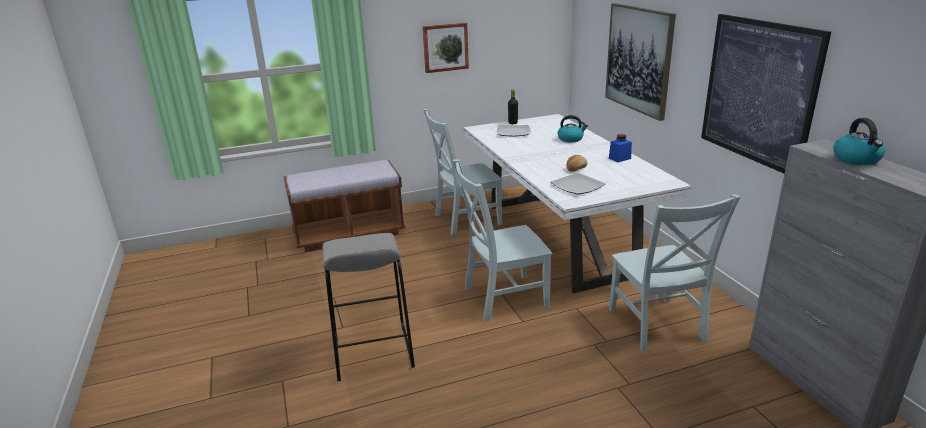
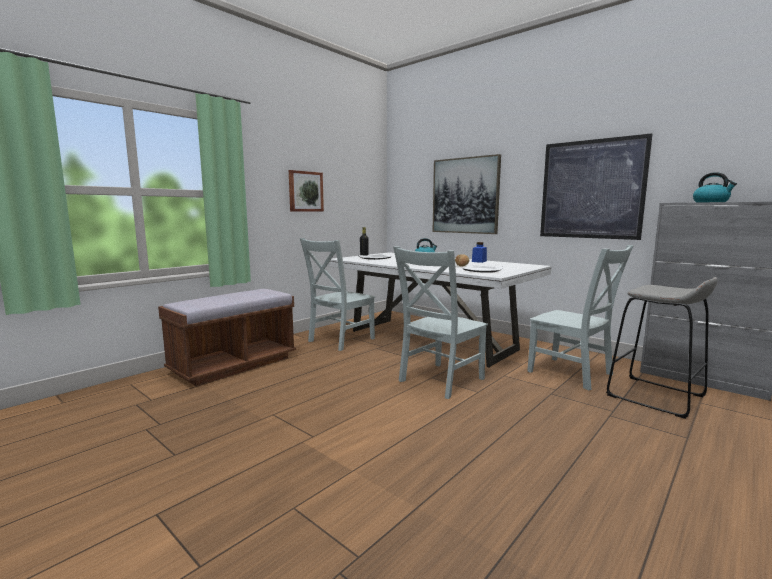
camera: 30 degrees left, 15 degrees down
(372, 351) = (372, 448): grey stool -> grey stool (655, 396)

